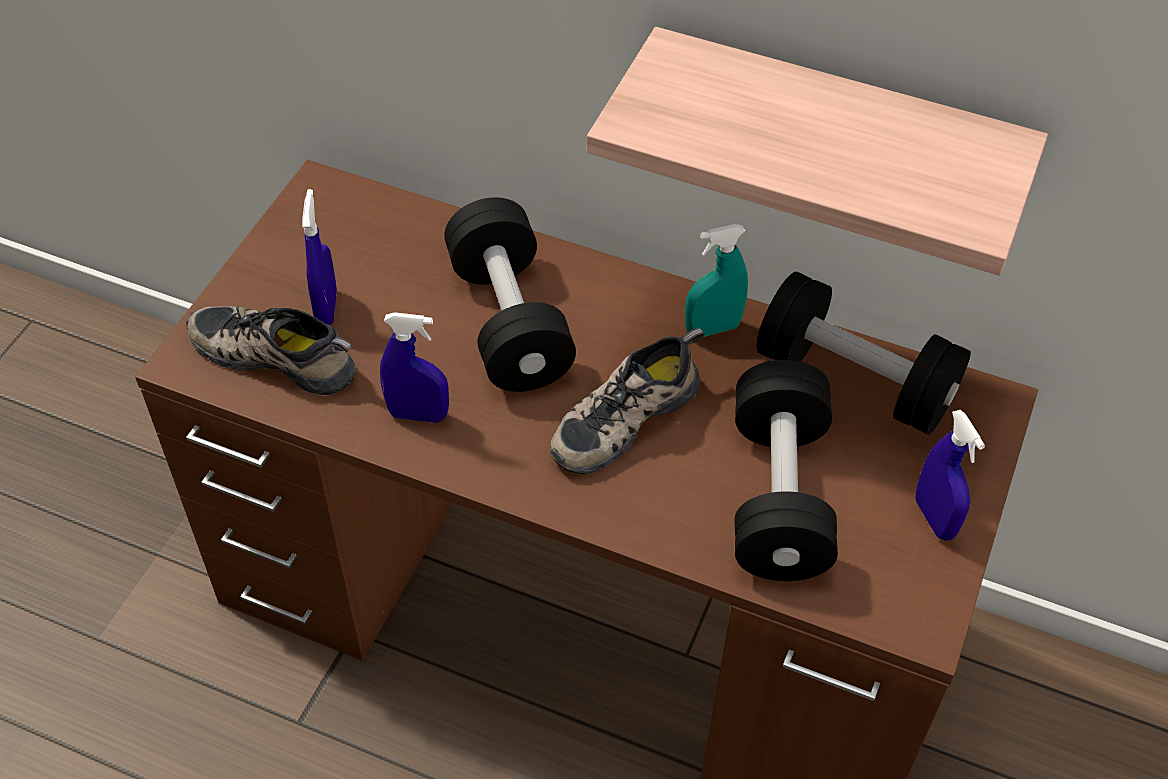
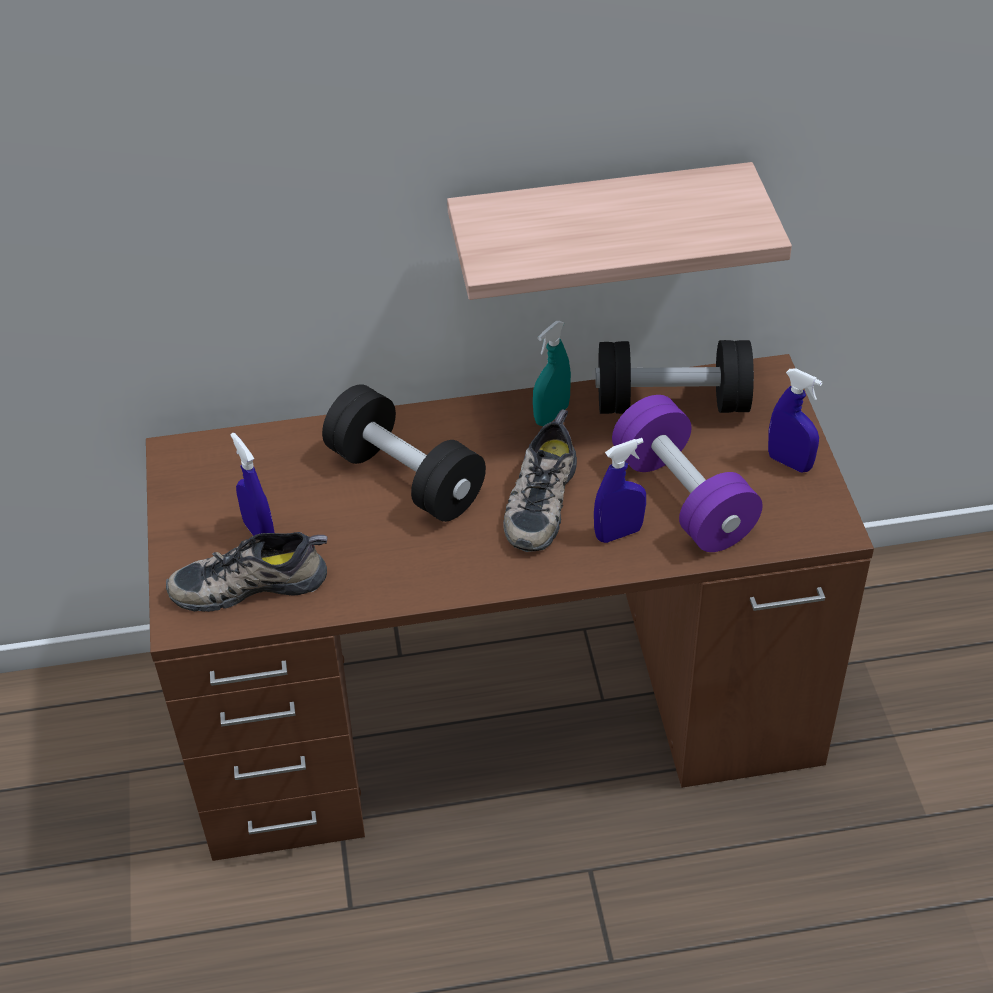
camera: 30 degrees left, 5 degrees down
(418, 414) = (394, 569): blue spray bottle -> blue spray bottle (618, 533)
(778, 496) = (683, 498): black dumbbell -> purple dumbbell

